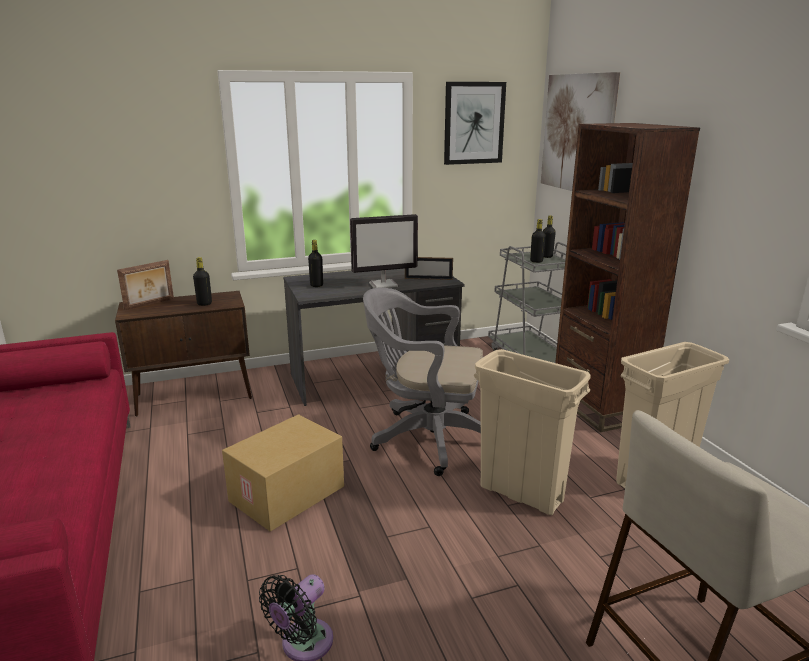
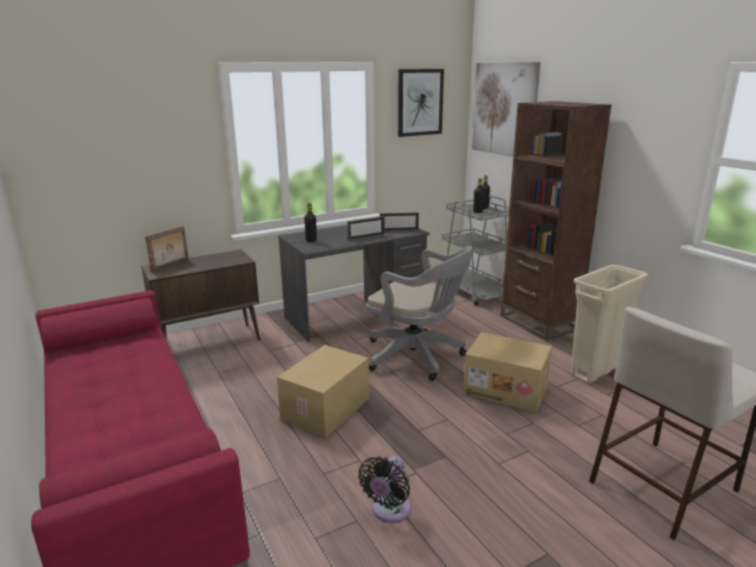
camera: 10 degrees left, 0 degrees up
(204, 304) = (219, 262): black bottle -> none
(384, 285) = (366, 237): monitor -> picture frame
(426, 438) = (418, 357): grey office chair -> grey office chair turned 150 degrees counterclockwise
(521, 494) = (506, 389): beige trash can -> cardboard box

